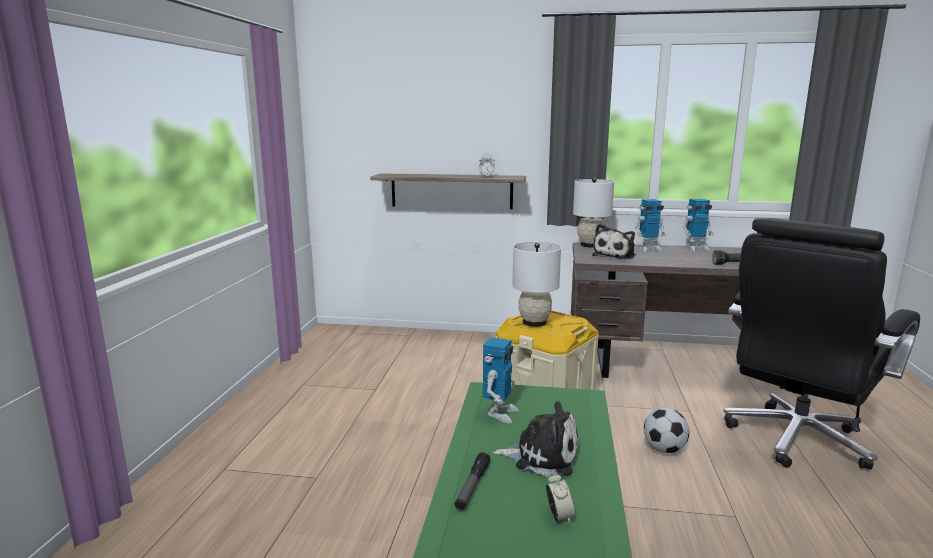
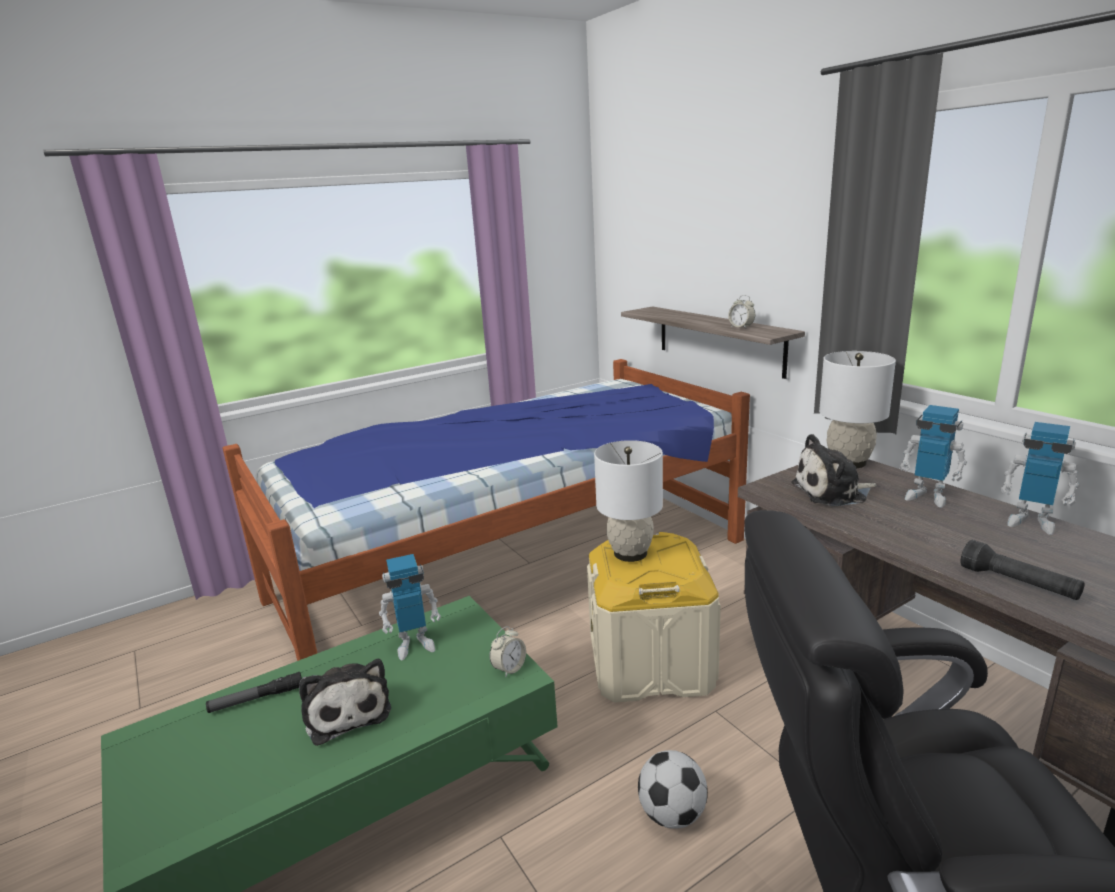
camera: 50 degrees right, 5 degrees up
(367, 397) = (510, 568): none -> bed
(559, 516) = (234, 775): alarm clock -> alarm clock (509, 668)

